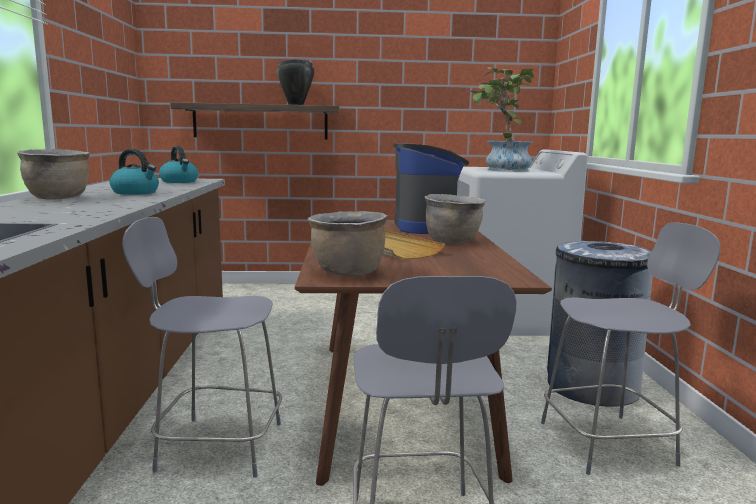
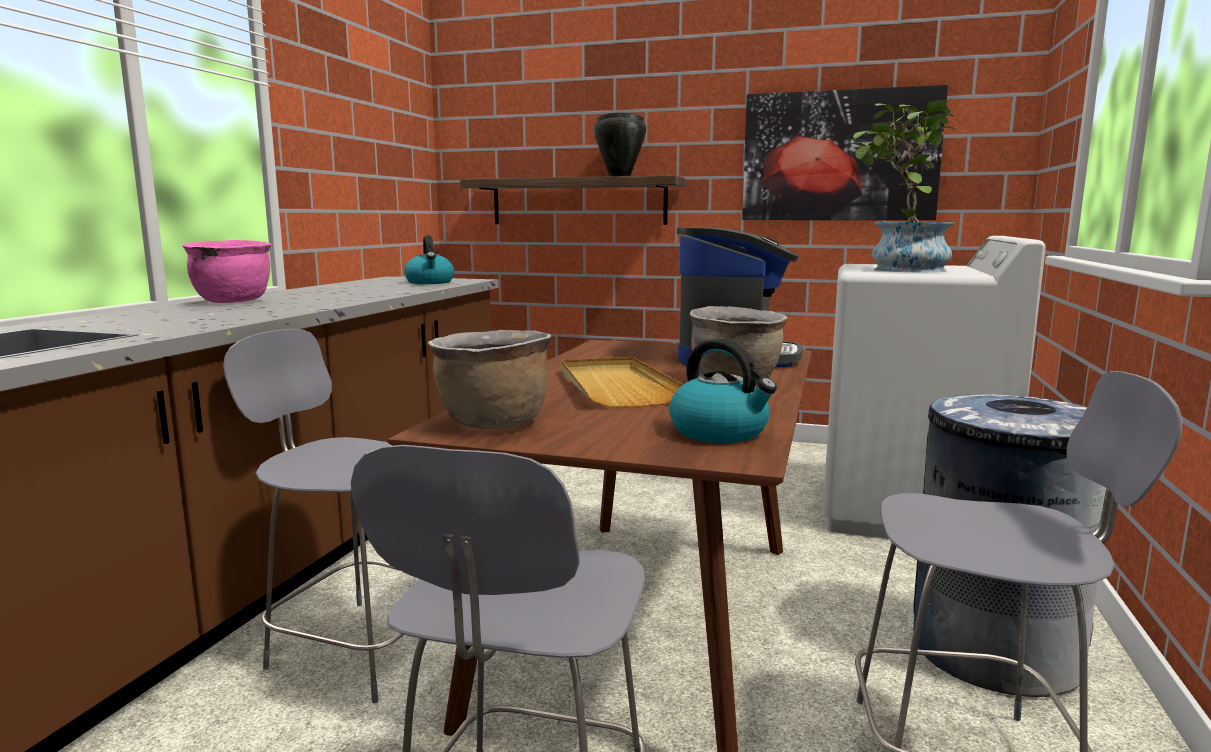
camera: 20 degrees right, 0 degrees up
(59, 198) = (234, 301): brown cooking pot -> pink cooking pot
(136, 192) = (338, 296): kettle -> kettle (720, 432)
(441, 97) = (839, 156): none -> picture

